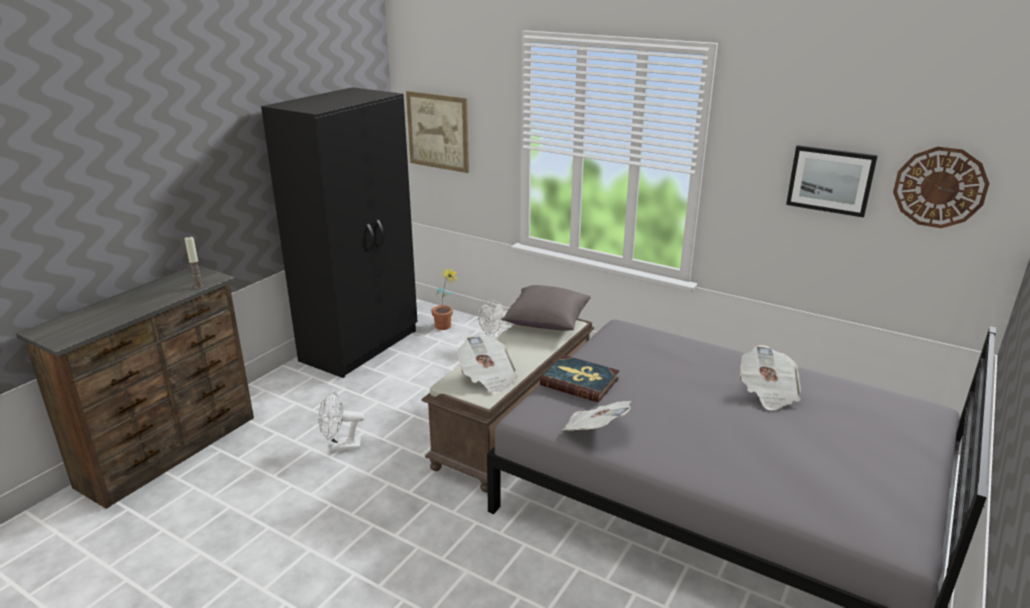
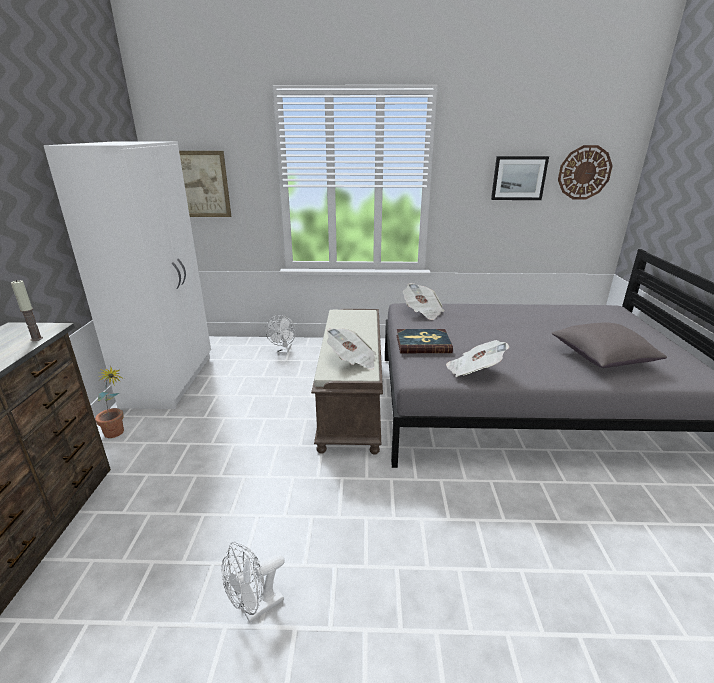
camera: 30 degrees left, 0 degrees up
(341, 446) = (223, 463): white fan -> white fan (256, 608)
(361, 345) = (170, 380): black wardrobe -> white wardrobe
(445, 328) = (233, 350): potted plant -> potted plant (118, 434)
(546, 322) = (348, 315): grey pillow -> grey pillow (601, 358)
(767, 393) = (534, 320): newspaper -> newspaper (422, 312)

